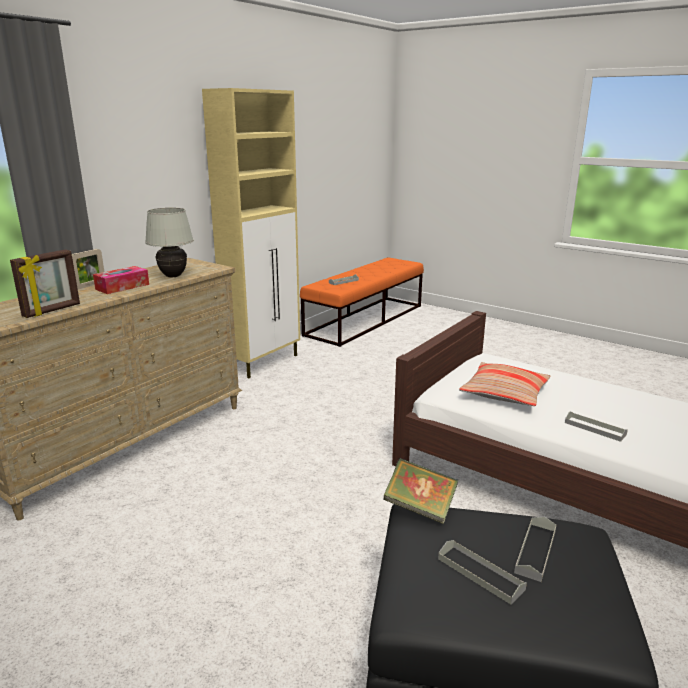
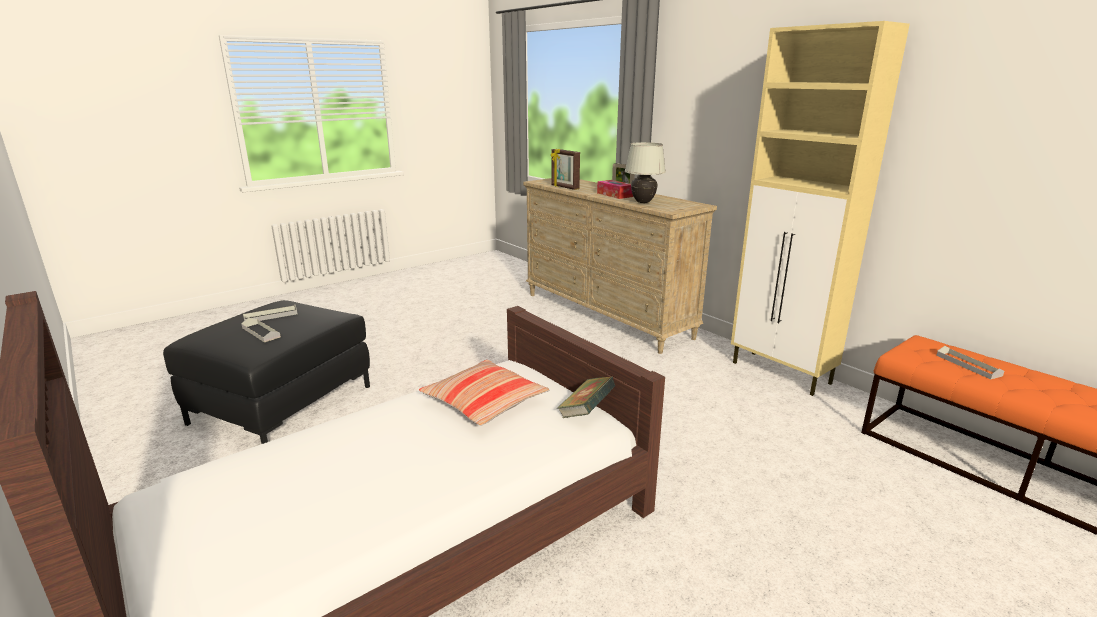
camera: 105 degrees right, 0 degrees up
(420, 508) = (340, 313): book -> book (587, 412)
(595, 428) = (364, 432): grey tray -> none

